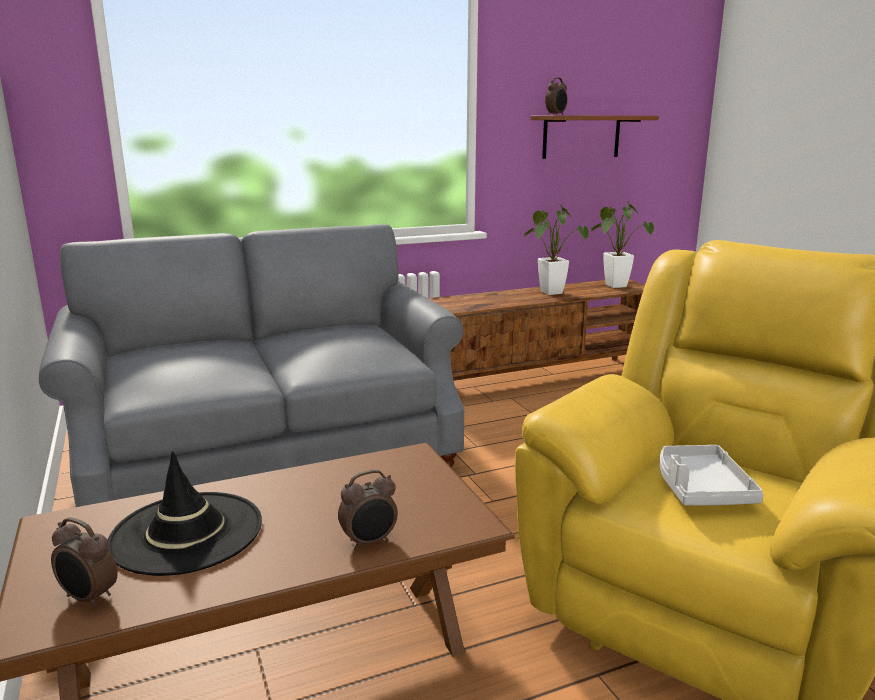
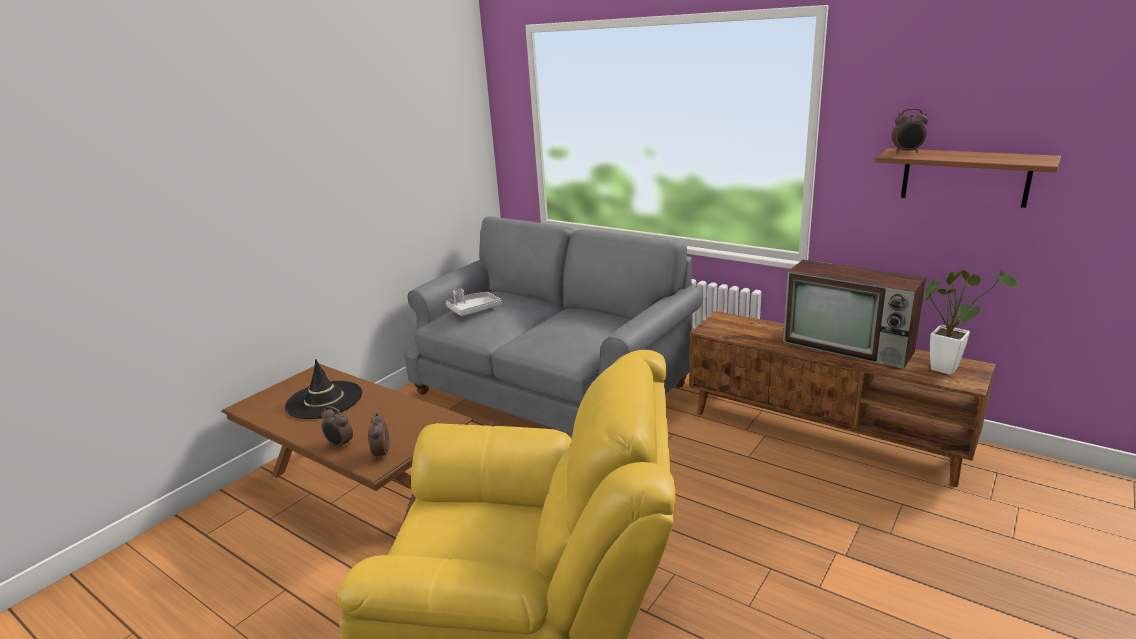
camera: 60 degrees right, 5 degrees up
(88, 598) = (266, 406): alarm clock -> alarm clock (381, 454)
(549, 291) = (849, 347): potted plant -> television
(700, 488) = (463, 531): grey tray -> grey tray (473, 309)

